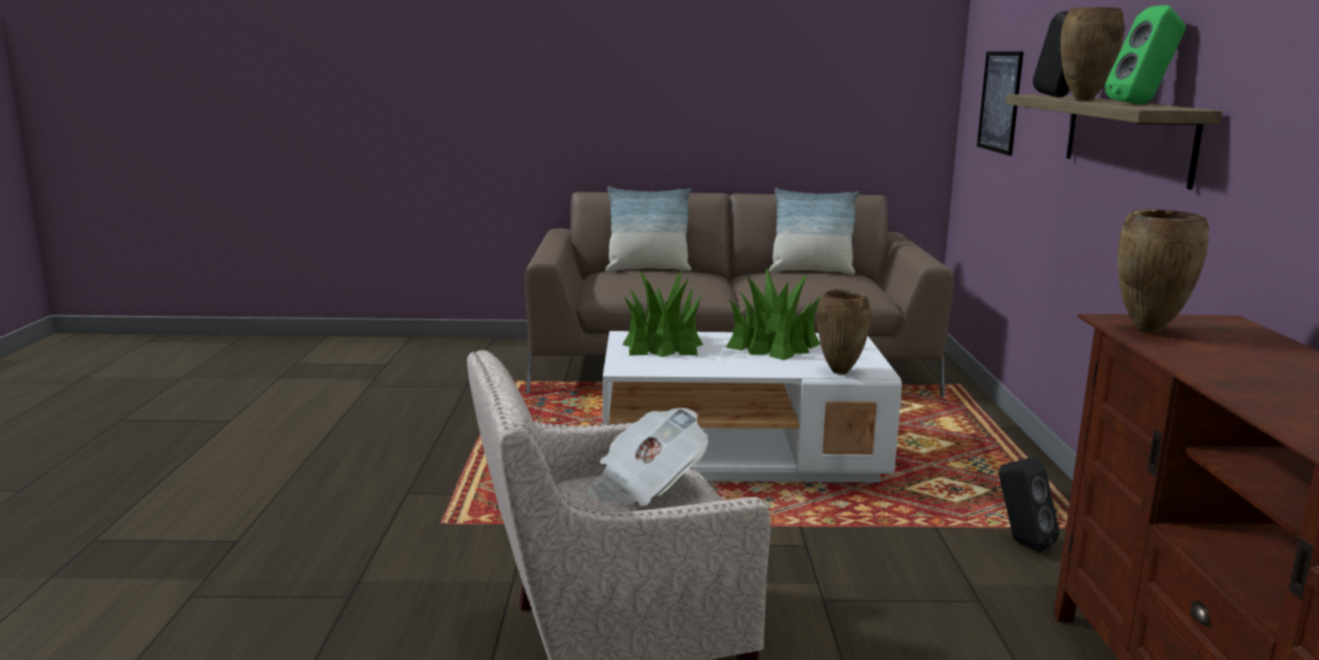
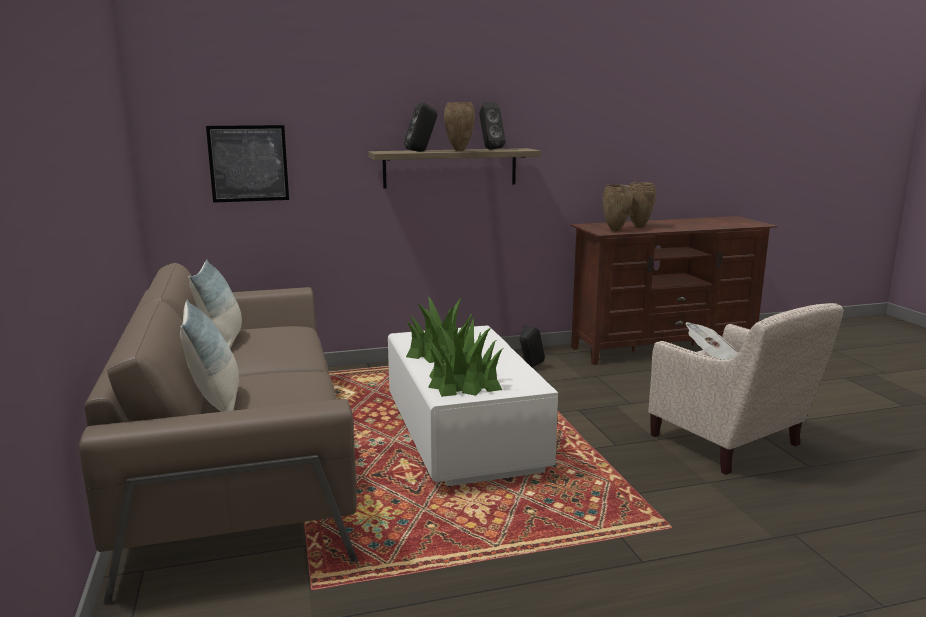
camera: 105 degrees left, 0 degrees up
(841, 372) = (488, 336): brown vase -> brown vase (638, 227)
(1141, 104) = (489, 149): green speaker -> black speaker

